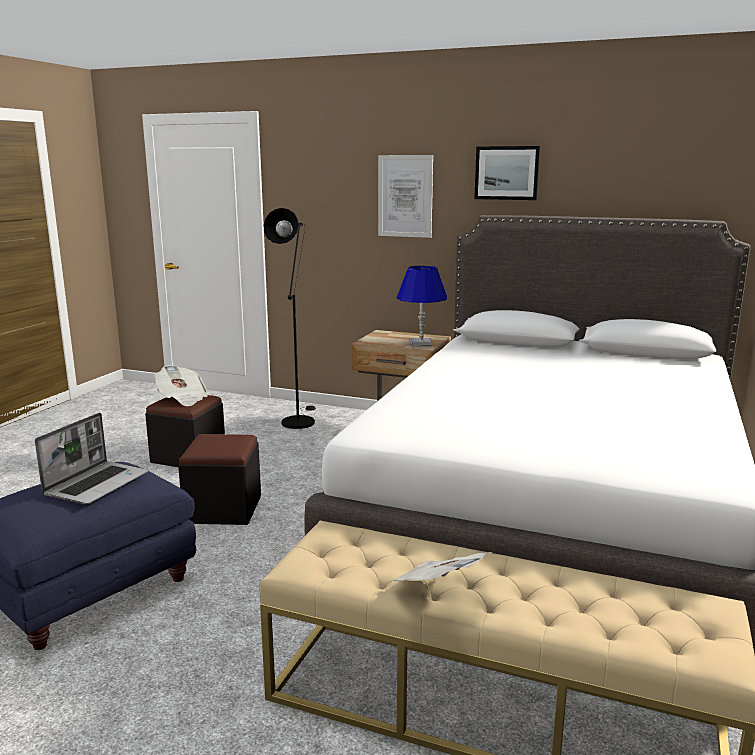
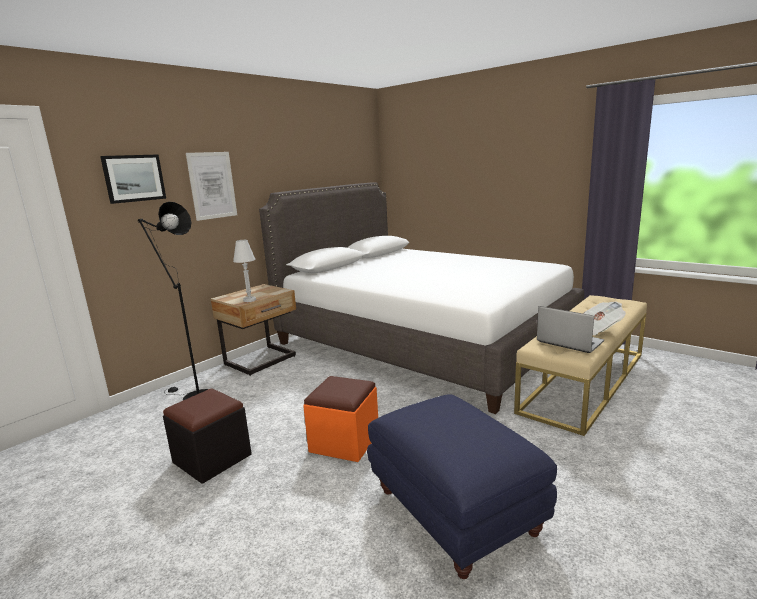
camera: 70 degrees left, 0 degrees up
(97, 484) = (448, 416): laptop -> laptop (568, 342)
(182, 399) = (200, 403): newspaper -> none
(223, 509) = (344, 442): black ottoman -> orange ottoman
(376, 342) = (249, 300): none -> white table lamp
(420, 343) = (270, 290): blue table lamp -> none
(507, 173) = (275, 163): picture -> picture (134, 178)

